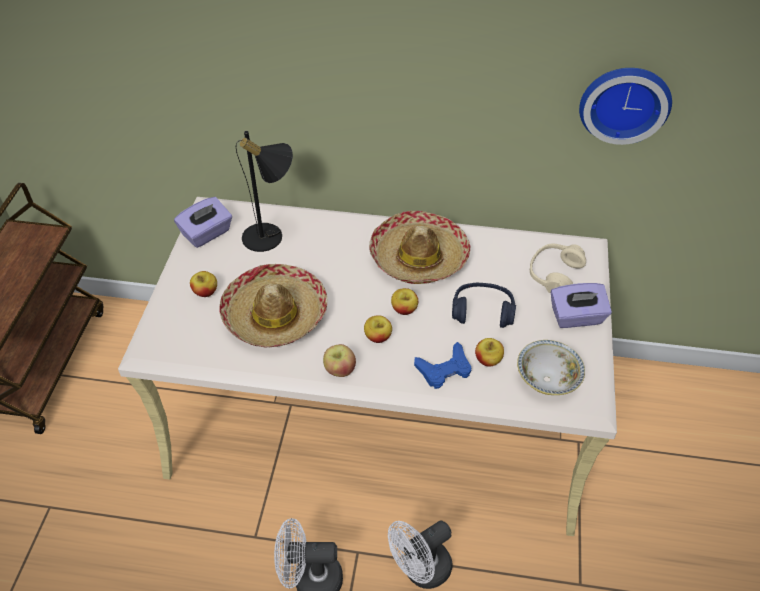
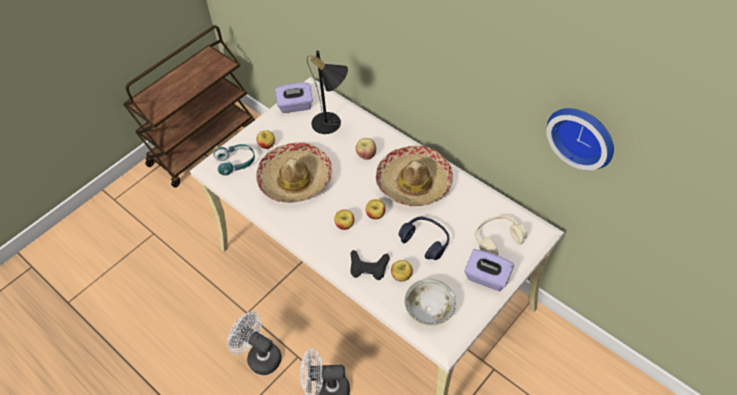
camera: 35 degrees right, 5 degrees up
(180, 330) = (236, 163): none -> turquoise headphones
(339, 370) = (305, 234): apple -> apple (366, 155)
(444, 370) = (368, 267): blue game controller -> black game controller

